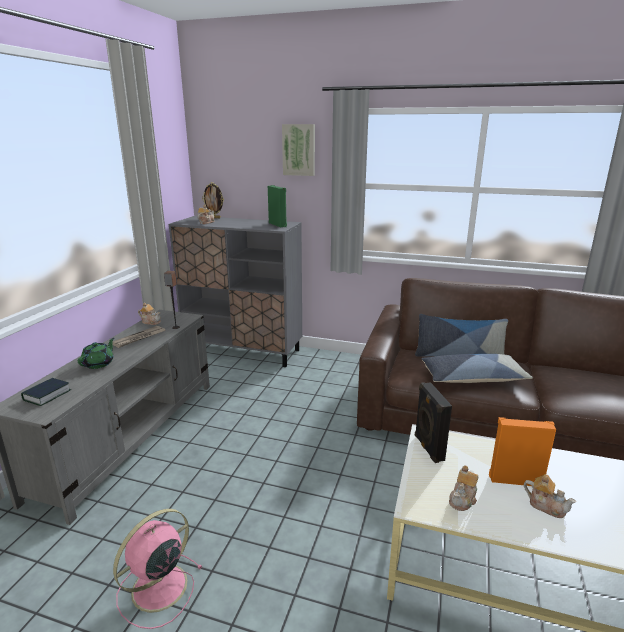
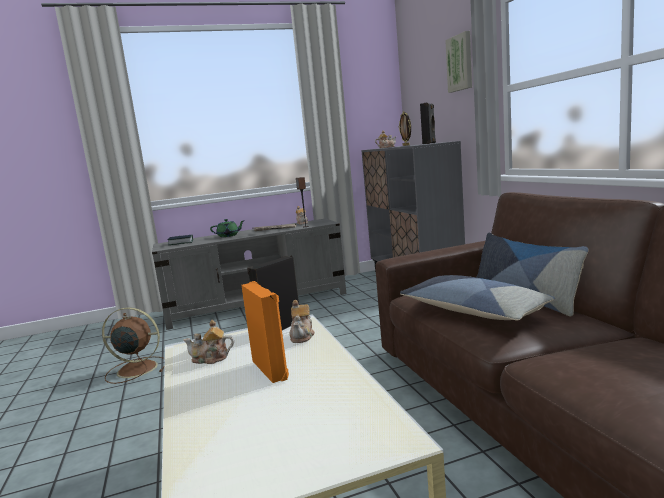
camera: 55 degrees right, 10 degrees down
(157, 589) = (135, 369): pink fan -> brown fan
(278, 225) = (429, 143): green speaker -> black speaker
(546, 506) = (239, 392): teapot -> teapot (302, 336)

